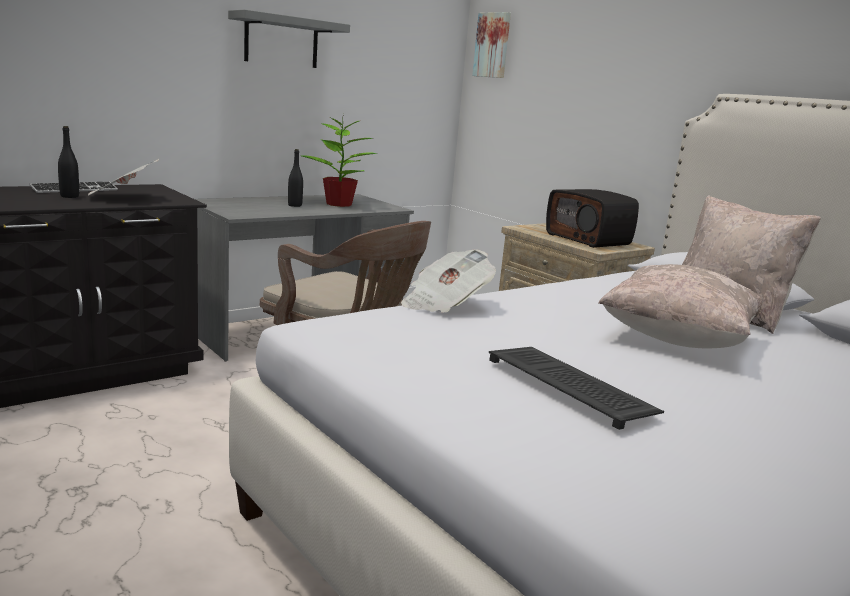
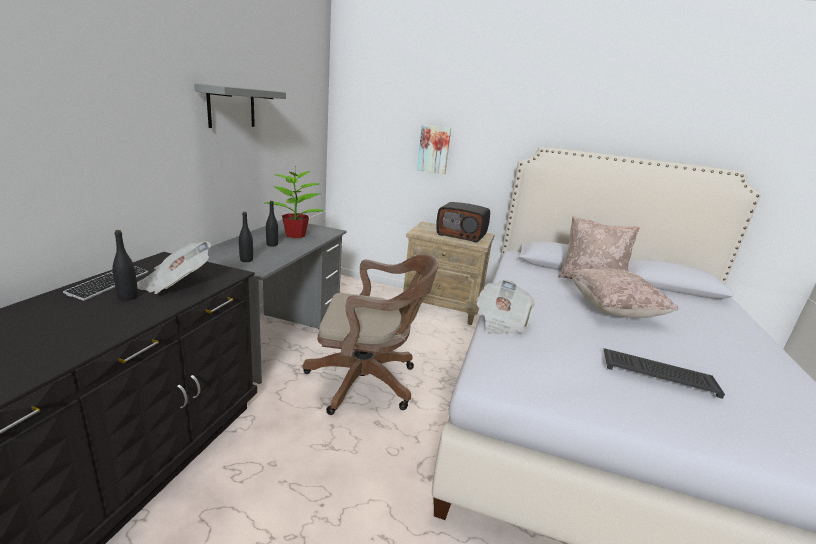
camera: 35 degrees left, 5 degrees up
(241, 209) = (246, 260): none -> black bottle
(493, 45) = (355, 99): picture -> picture (434, 149)

